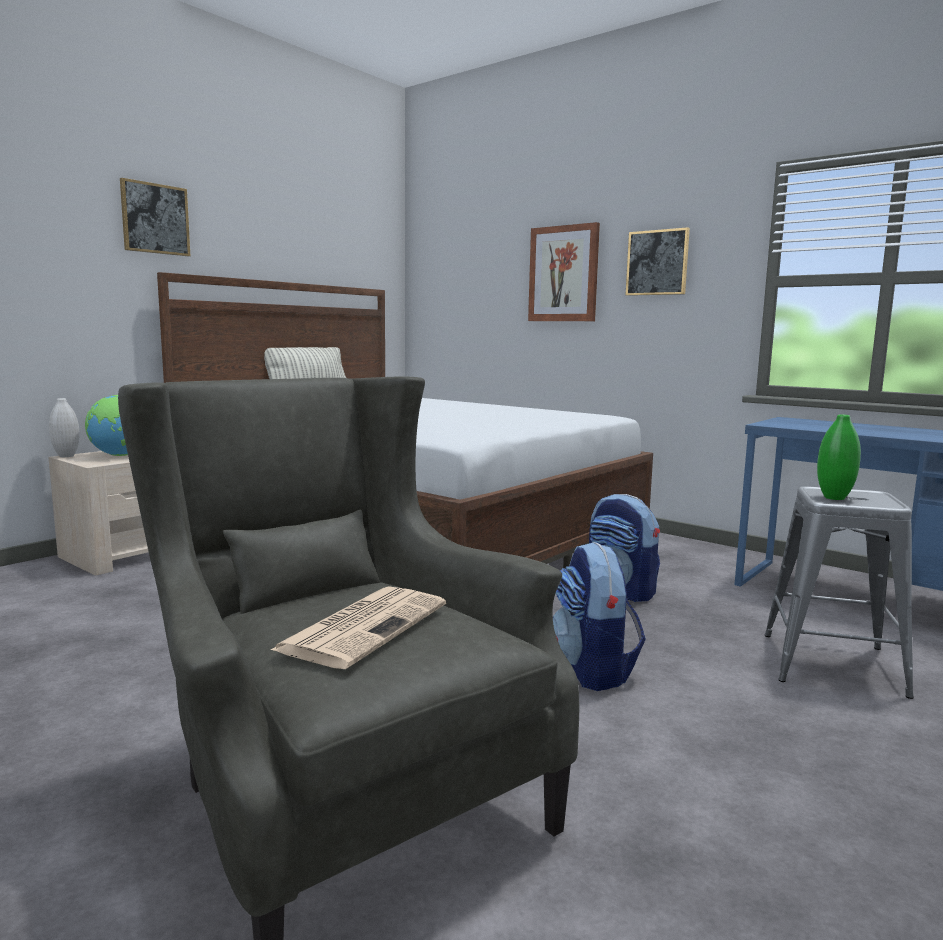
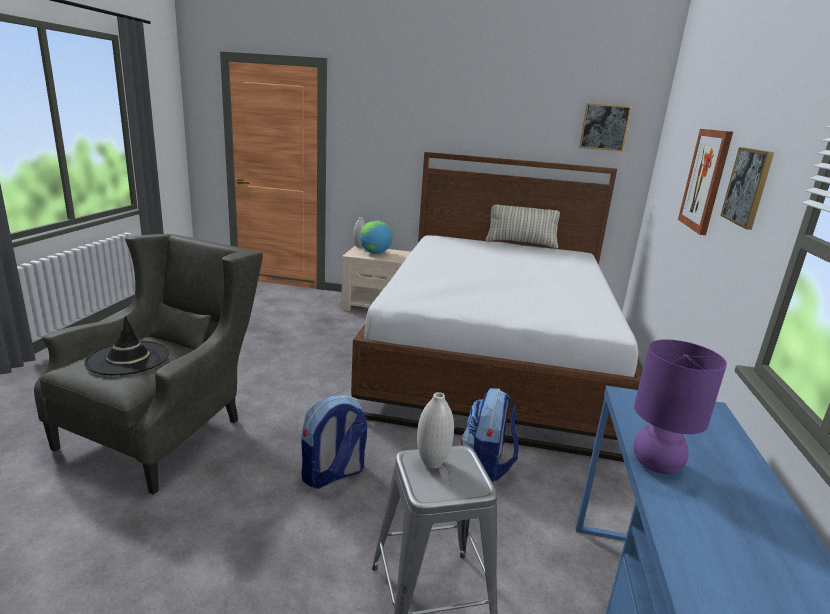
camera: 60 degrees right, 10 degrees up
(155, 219) = (432, 118): picture -> picture (604, 127)
(364, 626) = (128, 358): newspaper -> black hat
(834, 498) = (432, 463): green vase -> white vase
(883, 434) = (656, 465): none -> purple table lamp

